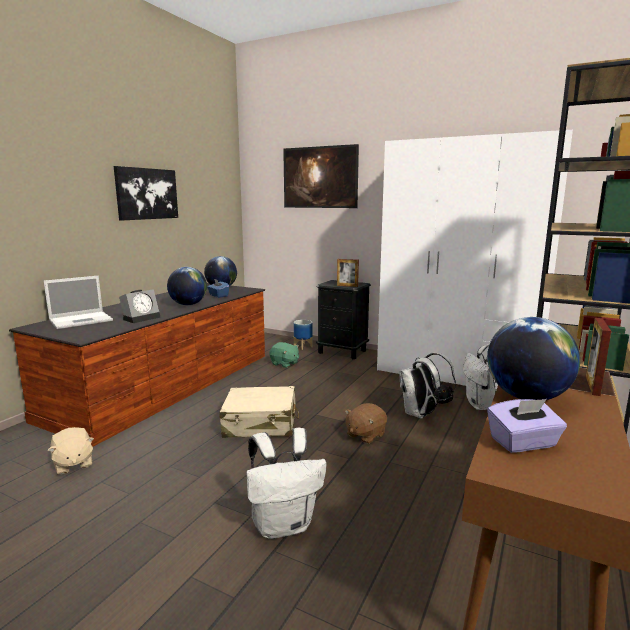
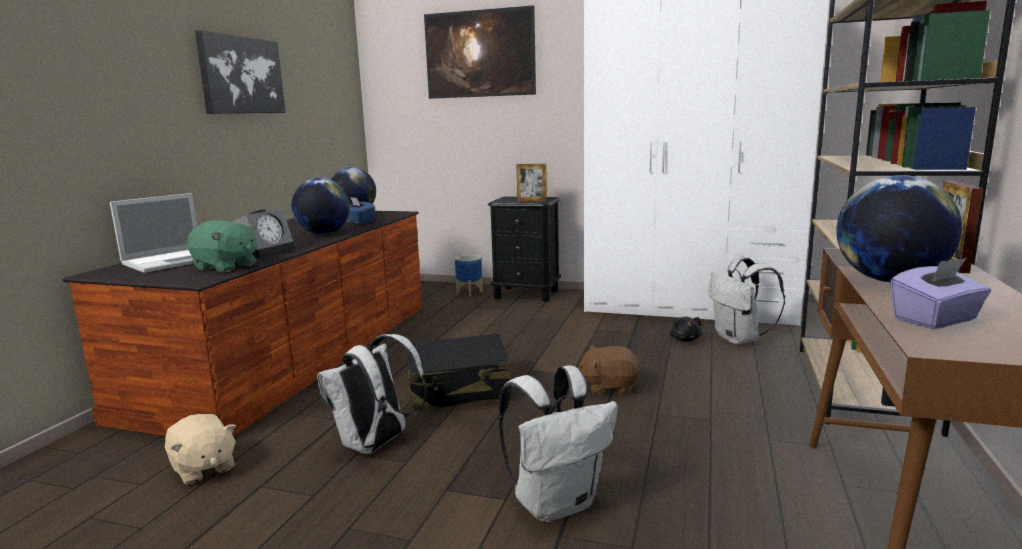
camera: 10 degrees left, 0 degrees up
(260, 424) = (460, 389): beige suitcase -> black suitcase
(284, 364) = (455, 315): green plush toy -> green plush toy (226, 267)
(365, 435) = (609, 387): brown plush toy -> brown plush toy turned 60 degrees clockwise
(421, 414) = (668, 356): white backpack -> white backpack (375, 445)

